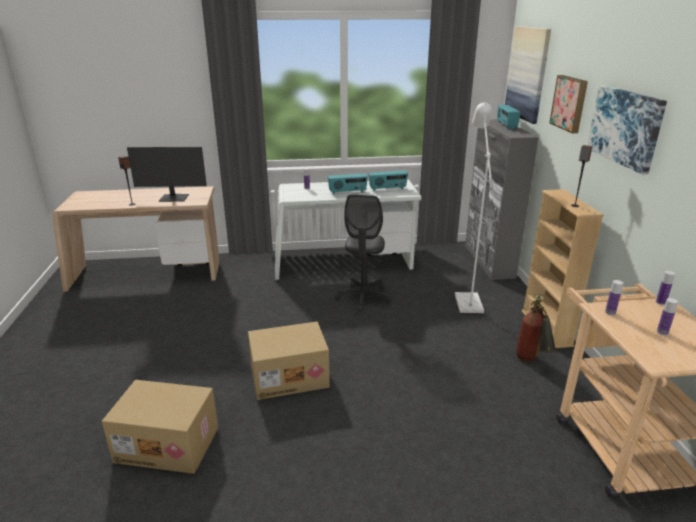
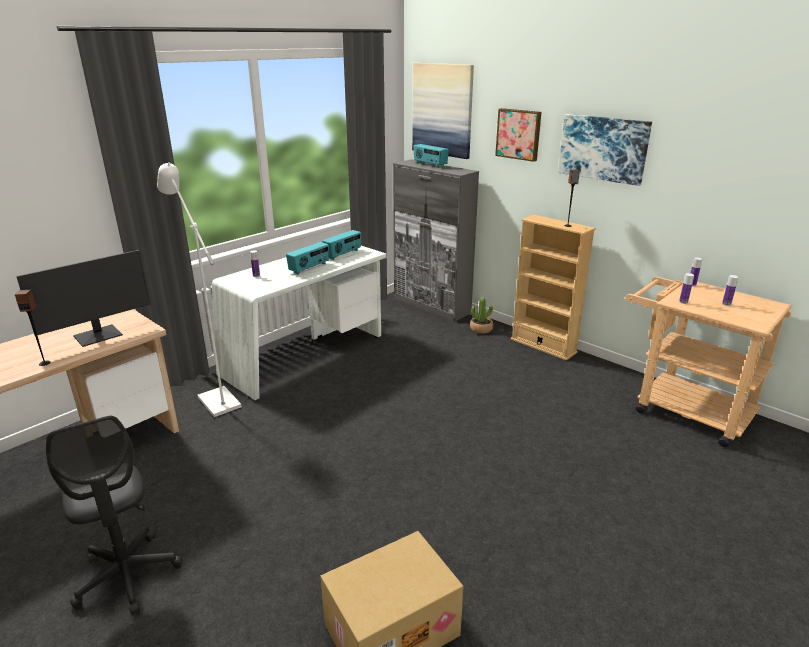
camera: 40 degrees left, 0 degrees up
(290, 376) = (411, 488): cardboard box -> none
(363, 297) = (372, 380): grey office chair -> grey office chair (128, 576)
(467, 299) = (460, 346): white floor lamp -> white floor lamp (215, 398)
(506, 293) = (481, 329): none -> potted plant
(531, 361) = (568, 376): fire extinguisher -> none

